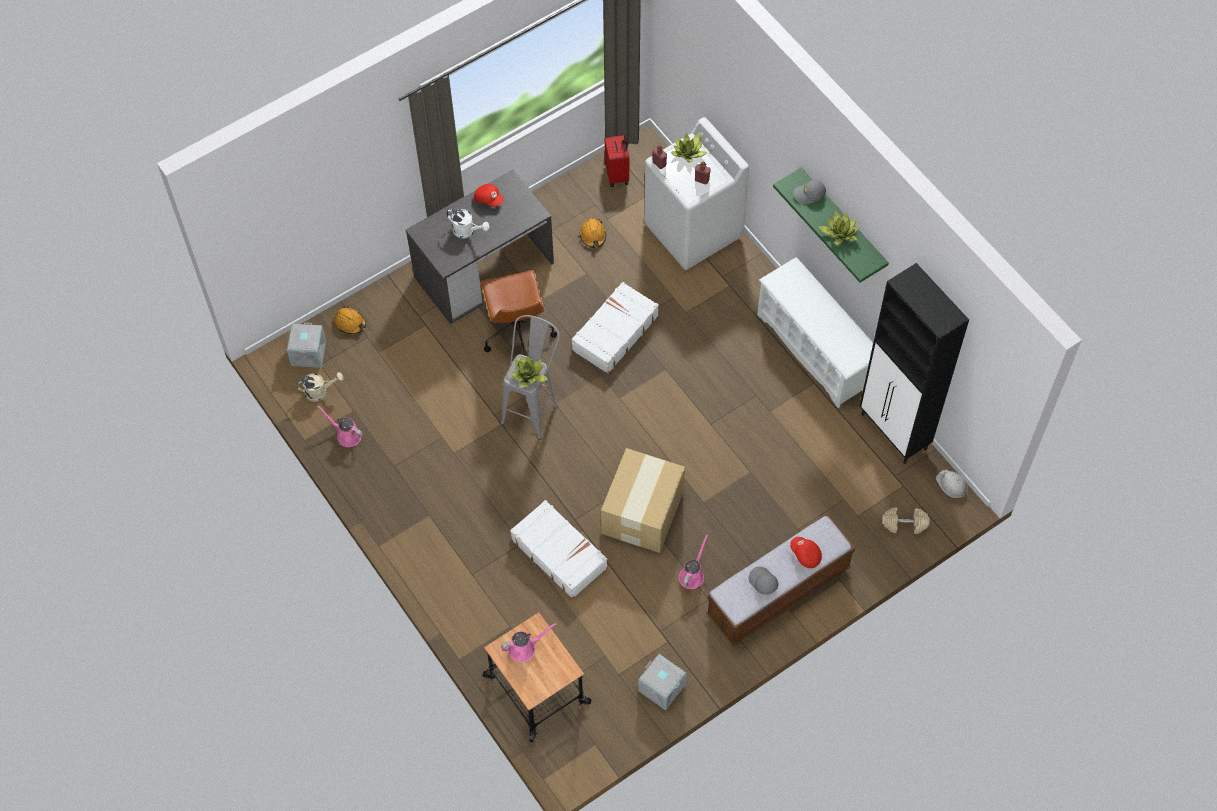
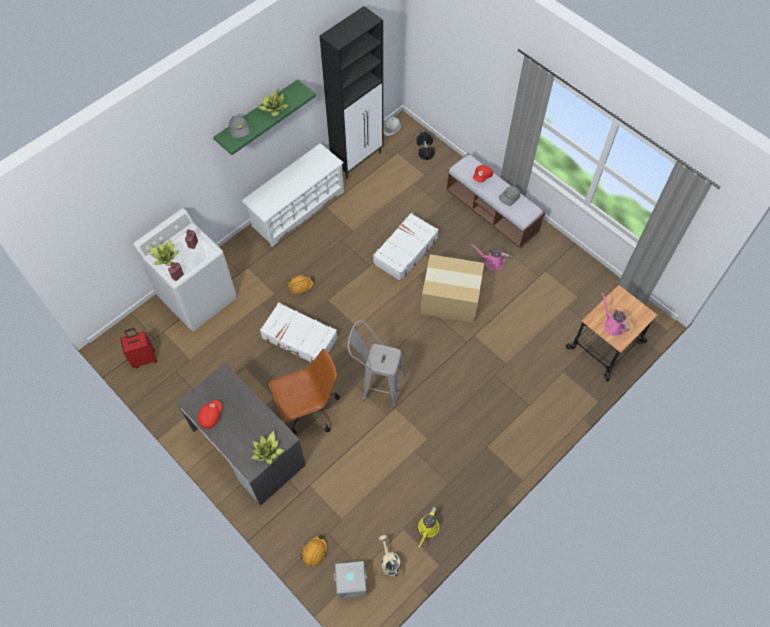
camera: 100 degrees left, 0 degrees up
(346, 435) = (427, 529): pink watering can -> yellow watering can
(467, 231) = (247, 428): white watering can -> none
(529, 376) = (385, 355): potted plant -> potted plant (267, 451)
(559, 553) = (496, 348): white suitcase -> white suitcase (405, 251)
(593, 235) = (207, 368): orange hard hat -> orange hard hat (301, 285)
(661, 688) = (580, 270): grey storage box -> none
(904, 524) = (425, 150): beige dumbbell -> black dumbbell

